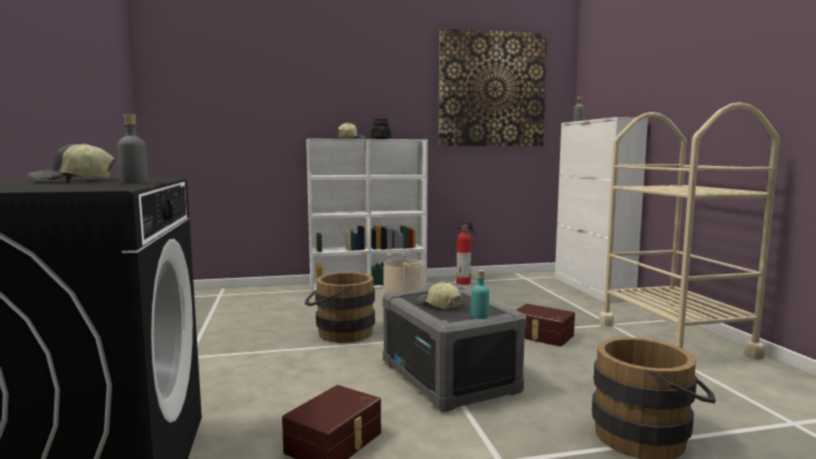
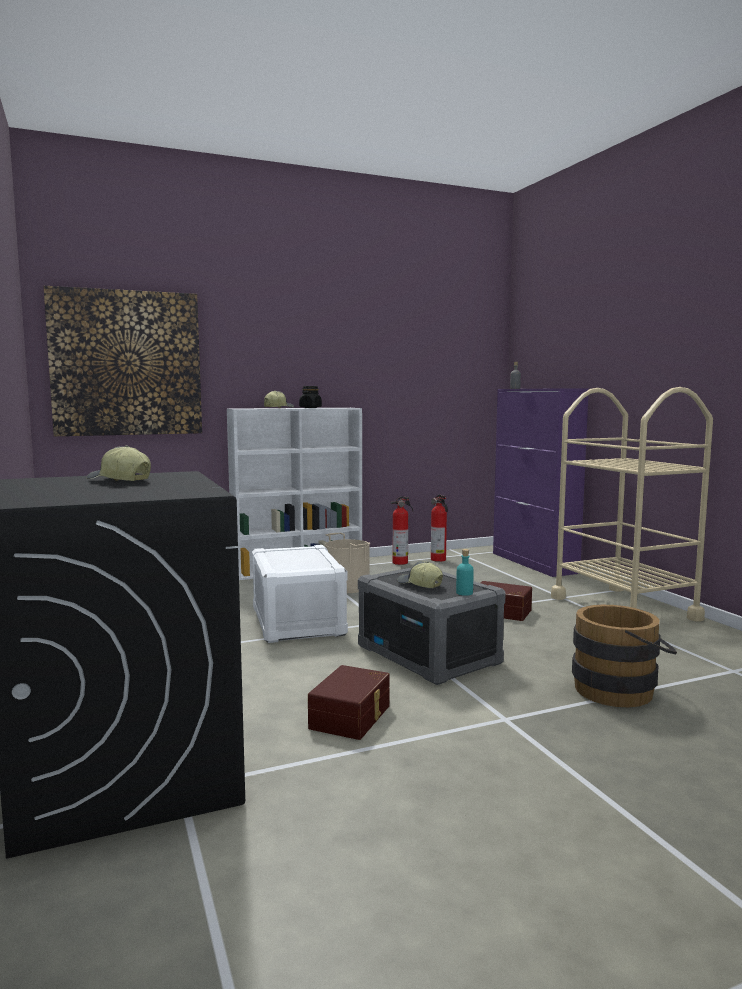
camera: 10 degrees left, 0 degrees up
(72, 181) = (119, 481): cap -> cap turned 60 degrees clockwise
(134, 183) = (192, 483): grey bottle -> none
(339, 333) = (297, 621): brown bucket -> white storage box
(492, 89) = (424, 352): picture -> picture (126, 363)
(500, 282) = (439, 560): none -> fire extinguisher
(592, 289) = (534, 563): white cabinet -> purple cabinet

